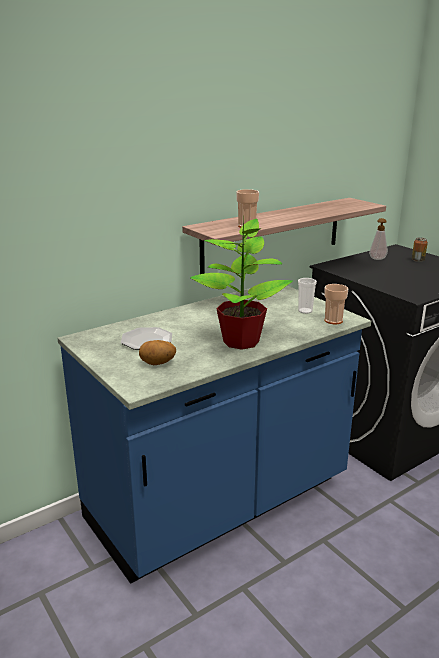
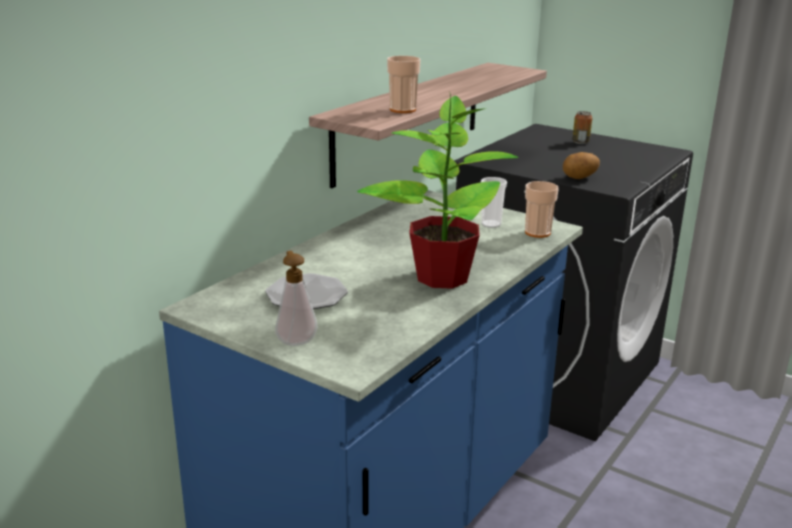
camera: 20 degrees left, 0 degrees up
(157, 364) = (352, 326): potato -> potato (580, 178)
(377, 258) = (529, 144): soap dispenser -> soap dispenser (296, 340)

